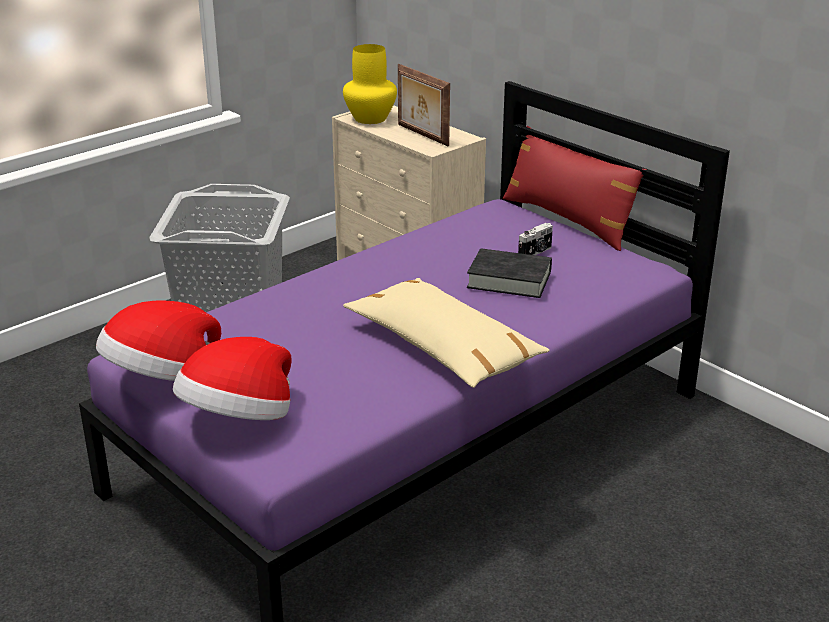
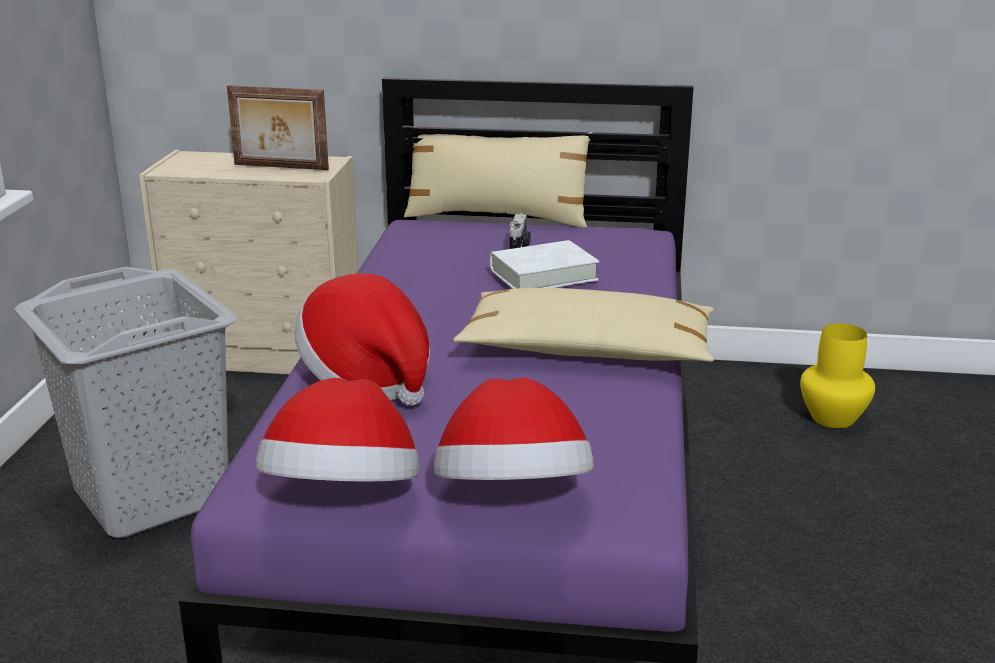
camera: 40 degrees left, 5 degrees down
(284, 312) = (367, 379): none -> hat
(371, 118) = (191, 166): yellow vase -> yellow vase (833, 417)
(509, 279) = (543, 275): black book -> white book
(568, 220) = (497, 217): red pillow -> beige pillow

